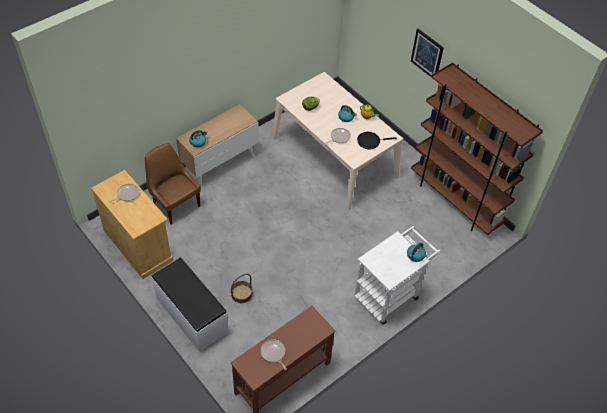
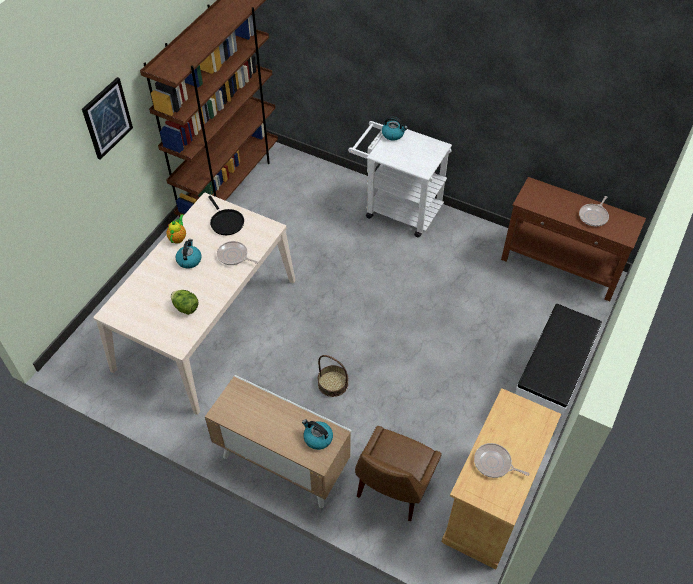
camera: 110 degrees left, 0 degrees up
(241, 294) = (486, 344): basket -> basket (333, 383)

